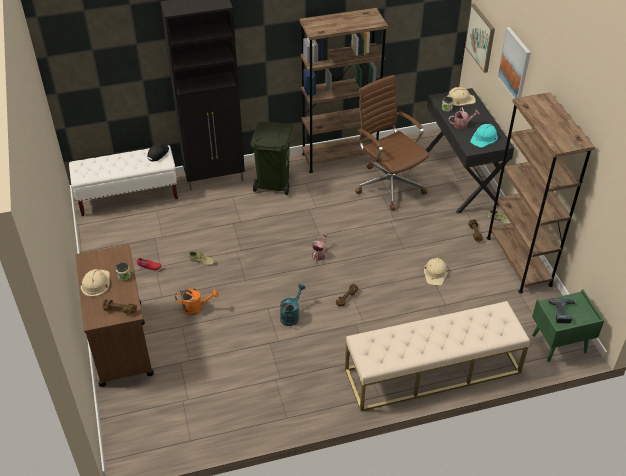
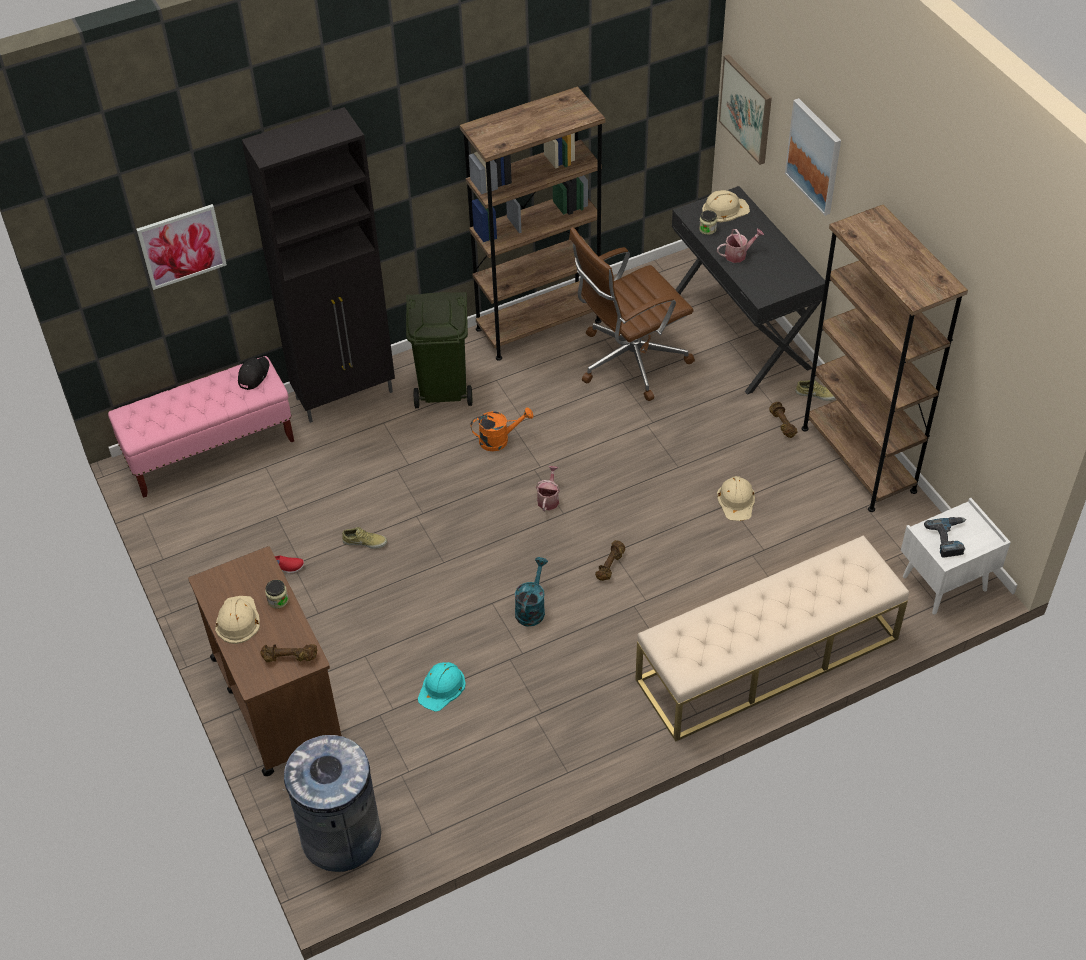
camera: 10 degrees left, 5 degrees up
(120, 64) = (181, 246): none -> picture
(128, 196) = (210, 450): white bench -> pink bench
(134, 431) = (341, 836): none -> grey trash can
(196, 308) = (379, 622): orange watering can -> orange watering can (499, 439)
(389, 184) = (629, 361): brown office chair -> brown office chair turned 75 degrees counterclockwise
(484, 138) = (777, 273): turquoise hard hat -> turquoise hard hat (442, 687)
(558, 344) = (944, 584): green nightstand -> white nightstand

